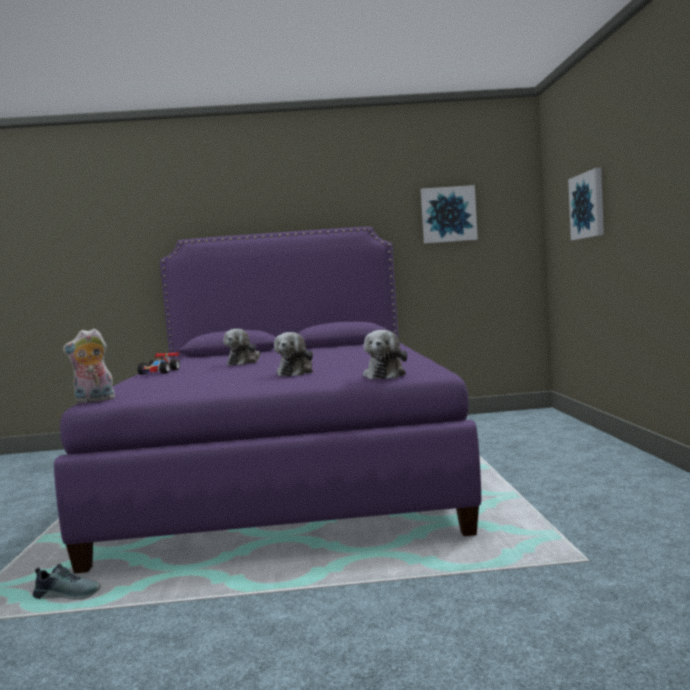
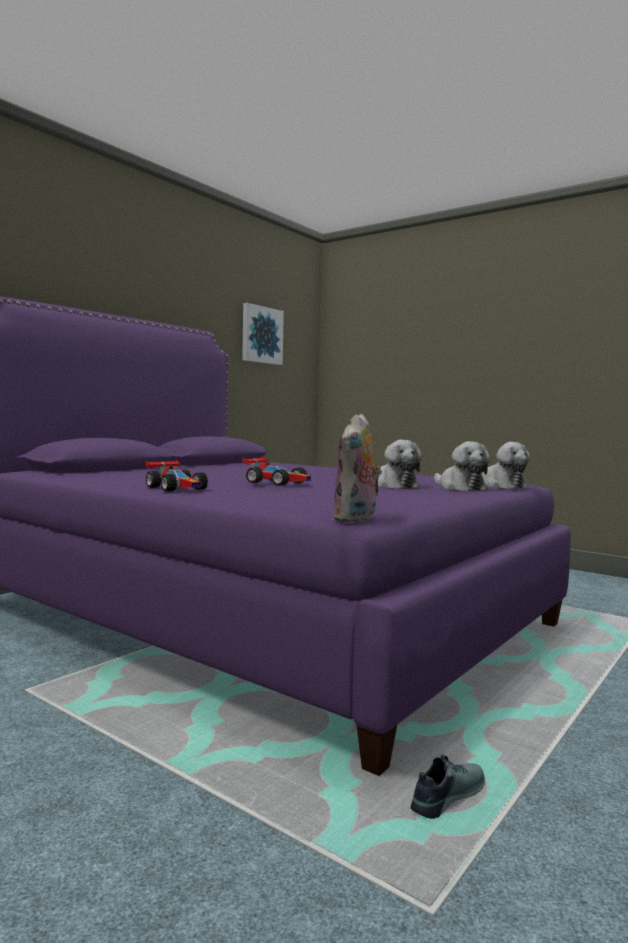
camera: 50 degrees left, 0 degrees up
(221, 368) = (278, 482): none -> toy car
(244, 362) = (238, 477): plush toy -> plush toy (459, 488)
(588, 205) = (403, 351): picture -> none

